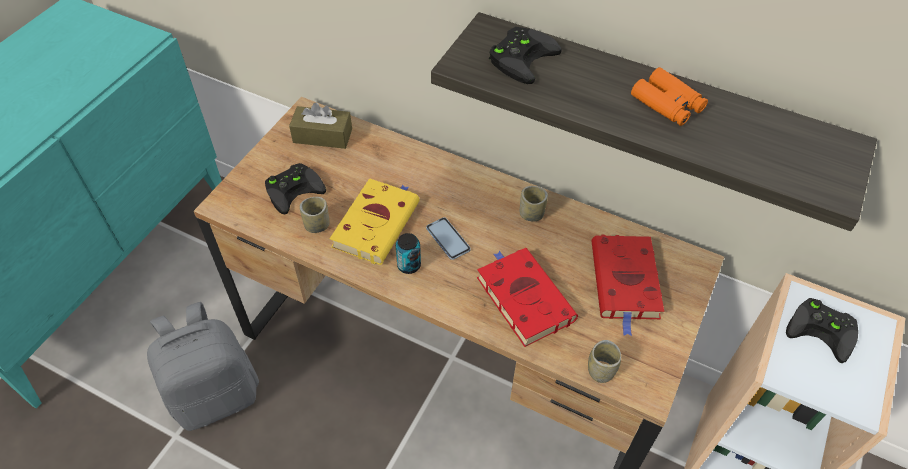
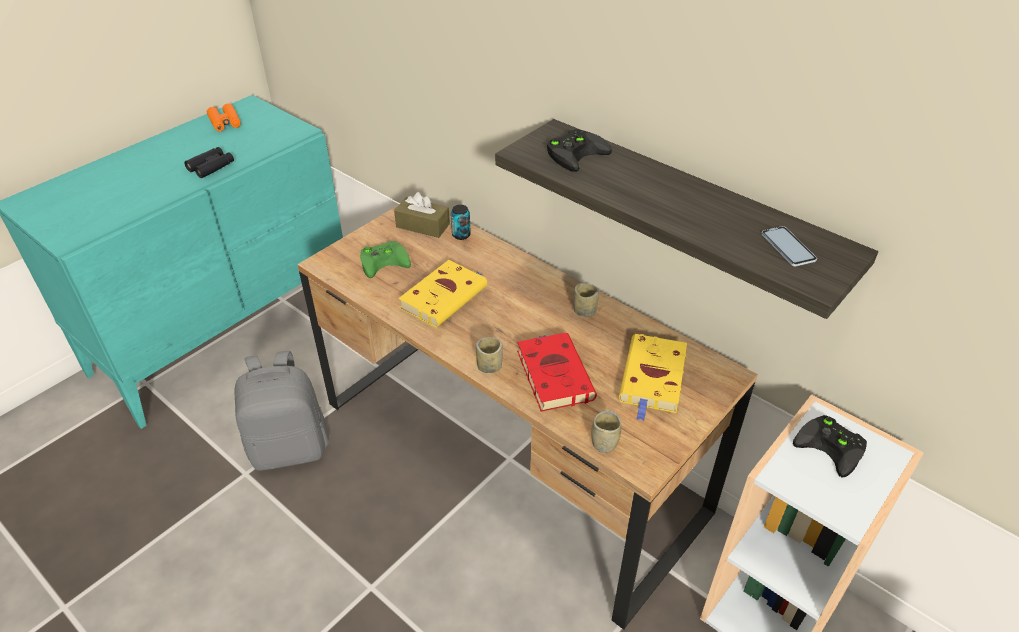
camera: 15 degrees right, 10 degrees down
(51, 104) = (211, 167): none -> black binoculars
(294, 188) = (385, 260): black game controller -> green game controller
(317, 225) = (394, 290): cup -> cup (489, 366)
(409, 265) = (461, 332): can -> can (461, 235)
(448, 239) = (502, 318): phone -> phone (788, 247)
(625, 283) = (653, 379): red book -> yellow book
(667, 104) = (690, 200): orange binoculars -> orange binoculars (225, 122)

